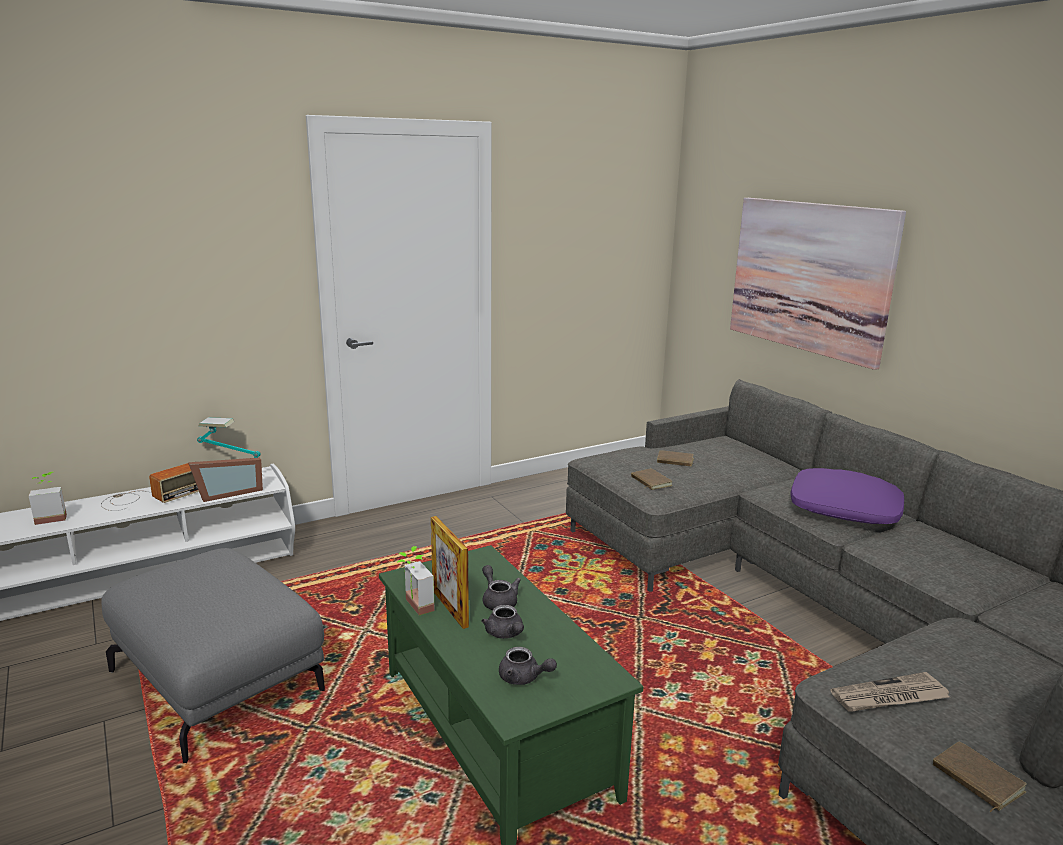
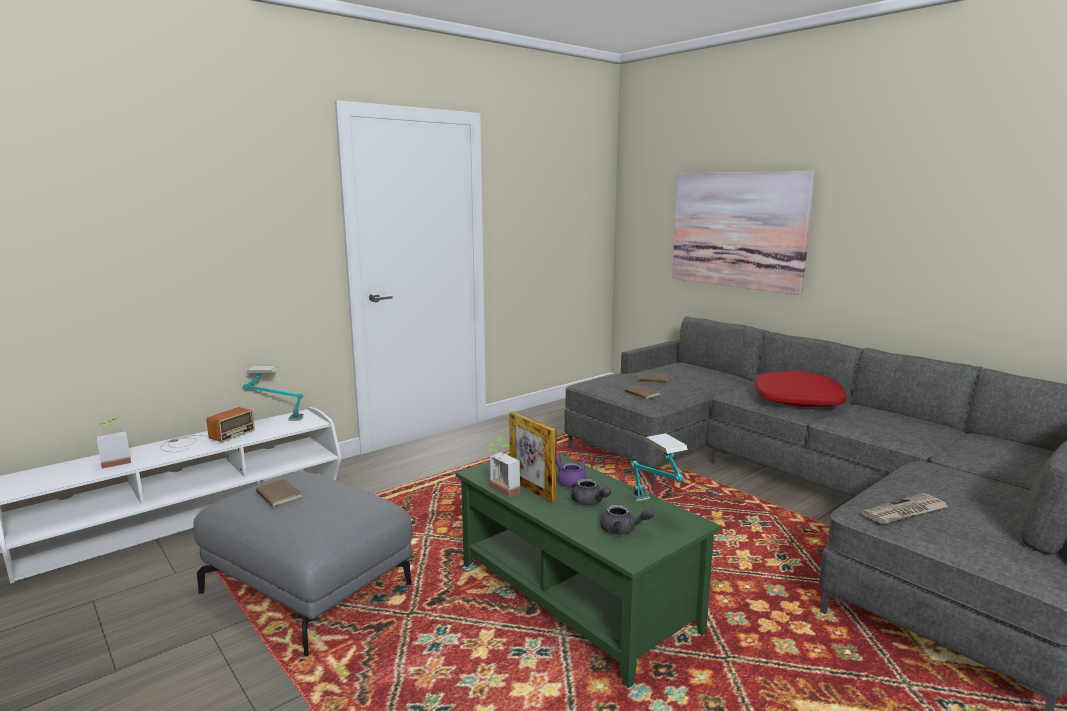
camera: 10 degrees left, 5 degrees down
(228, 493) = (279, 431): picture frame -> none
(498, 600) = (569, 481): grey teapot -> purple teapot
(575, 654) = (654, 510): none -> table lamp
(844, 509) = (797, 400): purple pillow -> red pillow
(975, 780) = (997, 555): brown book -> brown book (277, 496)

